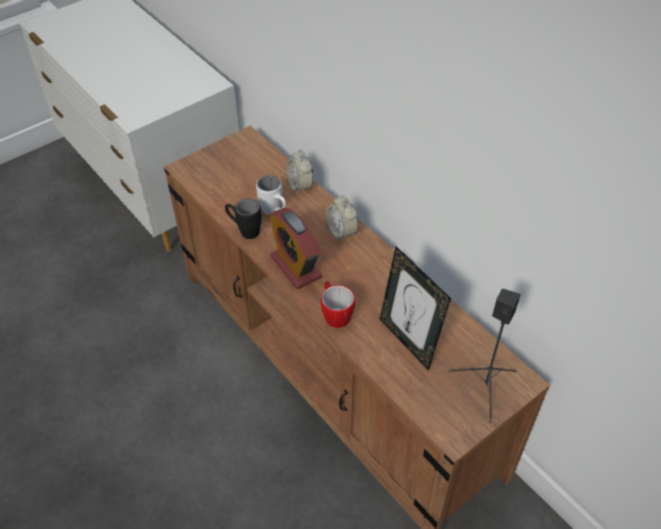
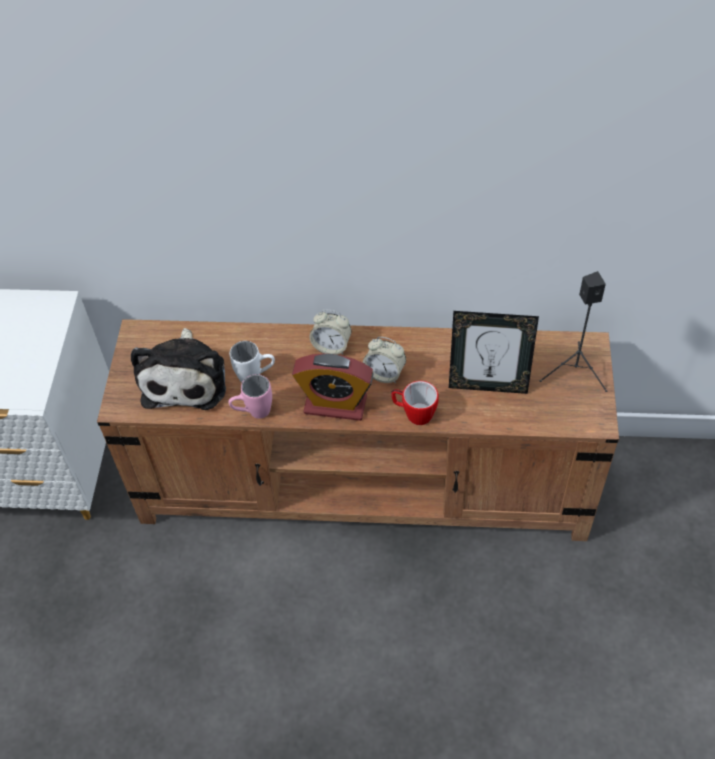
camera: 45 degrees left, 5 degrees up
(237, 181) = (185, 377): none -> plush toy
(244, 231) = (253, 413): black mug -> pink mug
(300, 186) = (245, 337): alarm clock -> alarm clock (384, 373)

